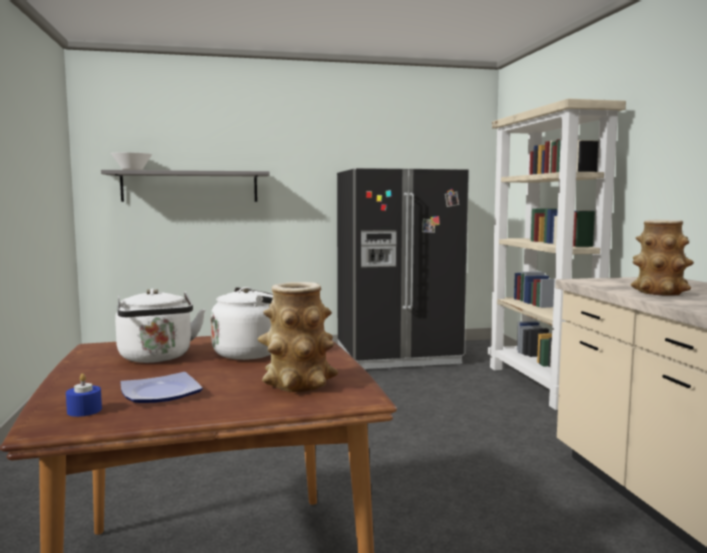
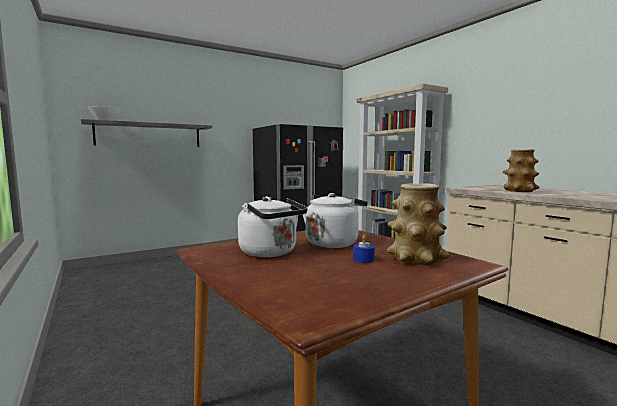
camera: 20 degrees left, 0 degrees up
(84, 410) = (308, 299): blue candle -> blue candle (363, 259)
(159, 393) = (336, 278): plate -> none

